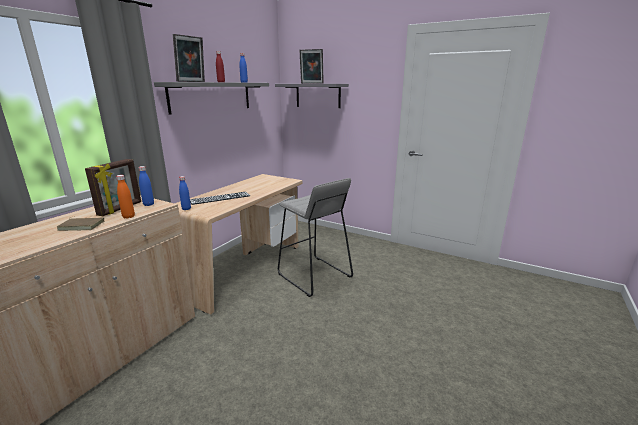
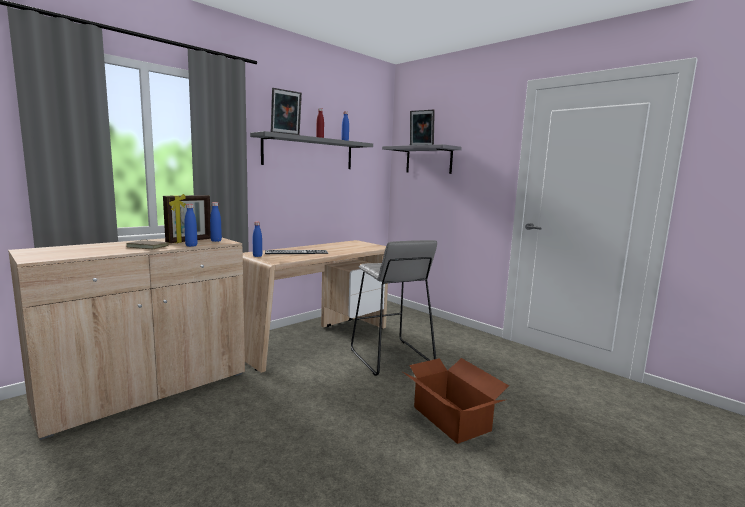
camera: 15 degrees right, 10 degrees down
(128, 217) = (191, 246): orange bottle -> blue bottle
(384, 325) = (451, 418): none -> cardboard box

